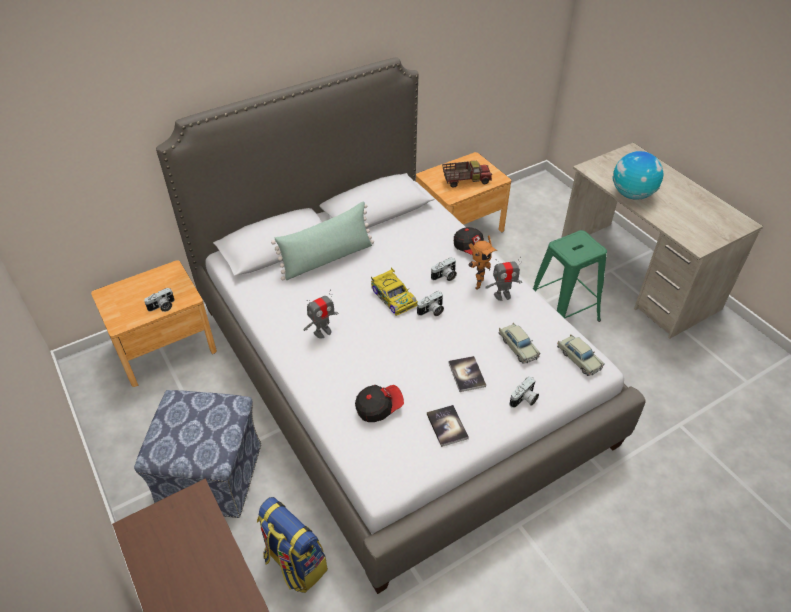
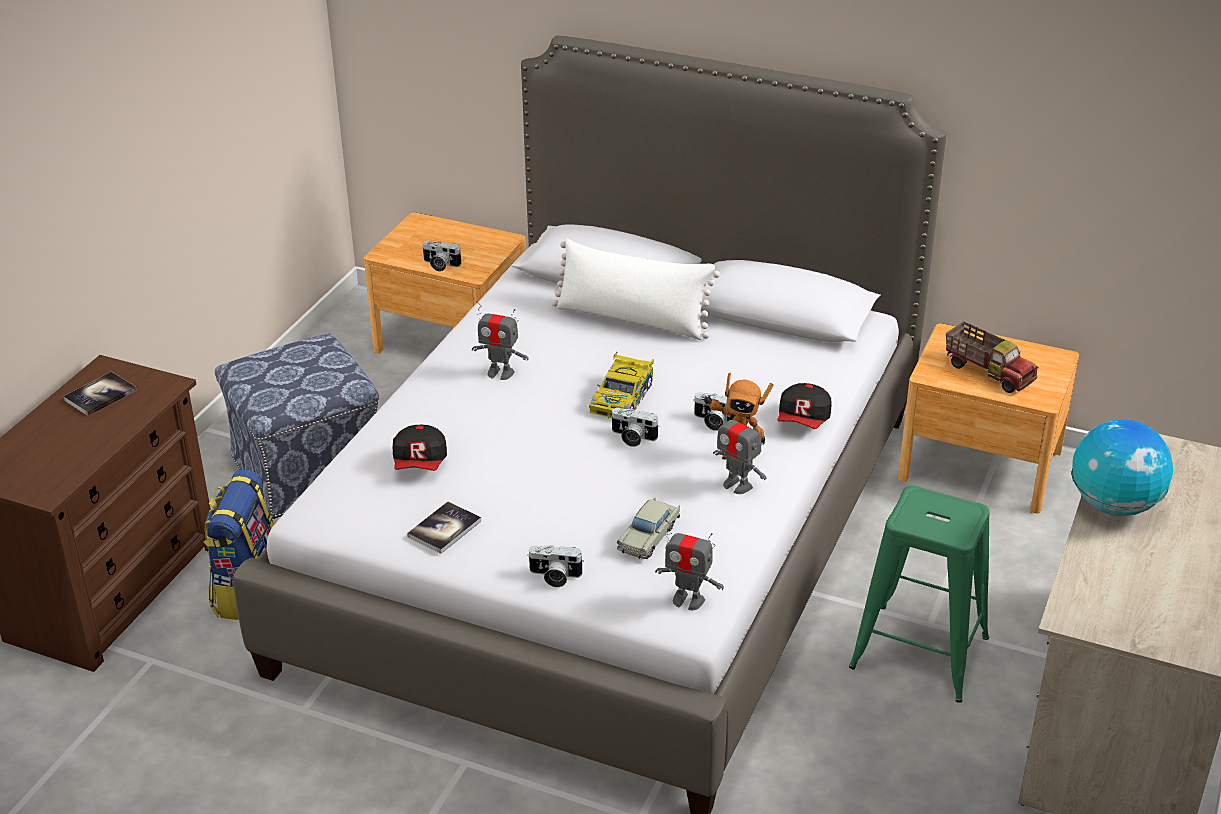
camera: 55 degrees right, 10 degrees down
(327, 259) = (632, 319): green pillow -> white pillow
(378, 407) = (420, 463): cap -> cap turned 60 degrees clockwise
(466, 374) = (549, 511): book -> book (100, 395)
(579, 359) = (688, 600): beige toy car -> toy robot

